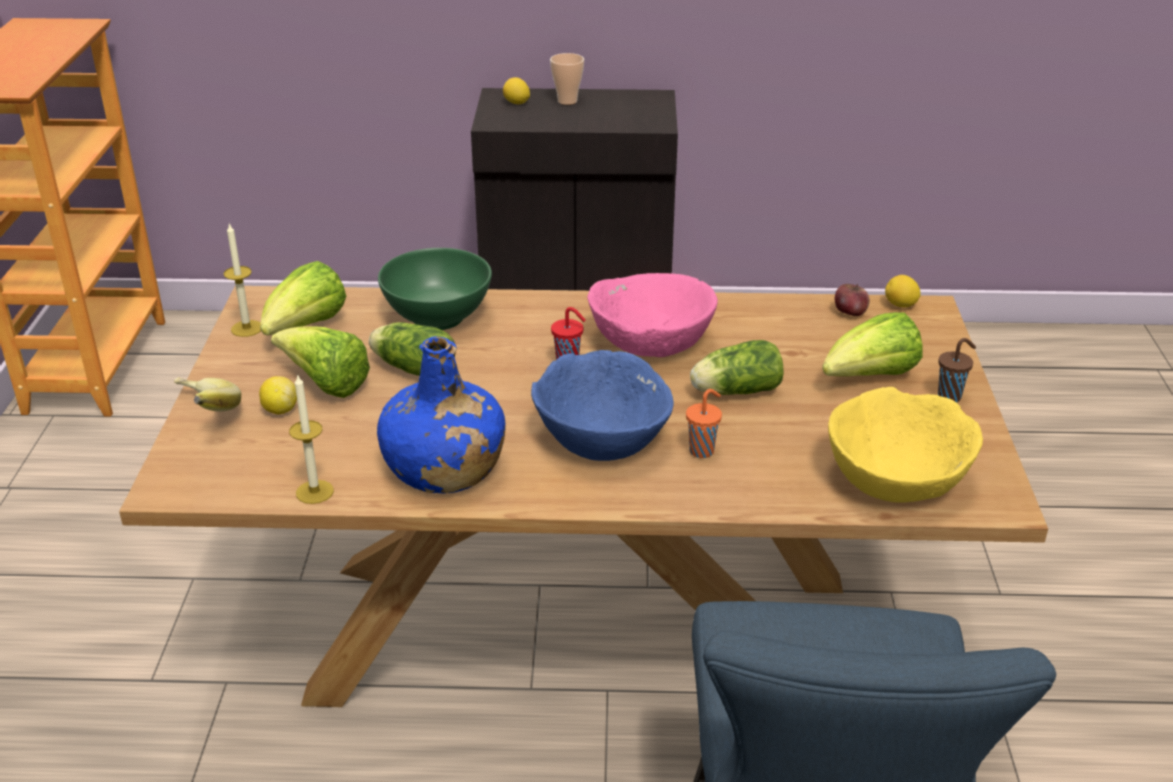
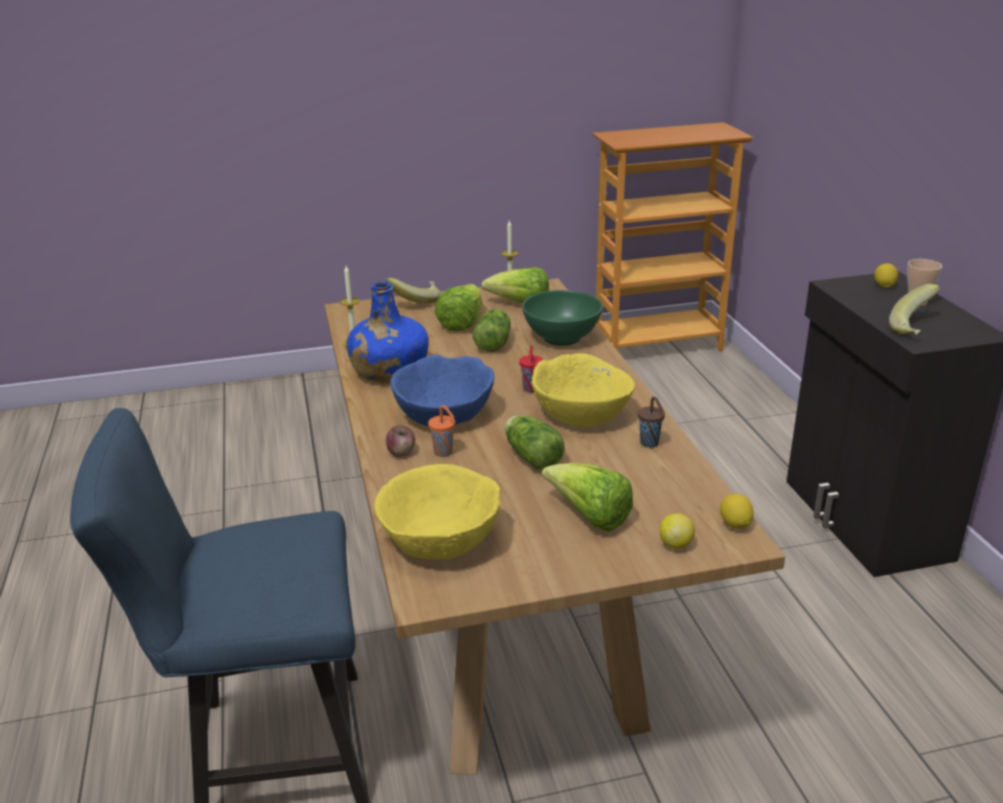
camera: 75 degrees right, 5 degrees down
(280, 410) = (429, 317): lemon -> lemon (675, 544)
(626, 118) = (915, 329): none -> banana
(650, 341) = (581, 414): pink bowl -> yellow bowl
(850, 312) = (698, 497): apple -> apple (401, 452)
(950, 397) = (582, 562): brown cup -> brown cup (650, 444)

